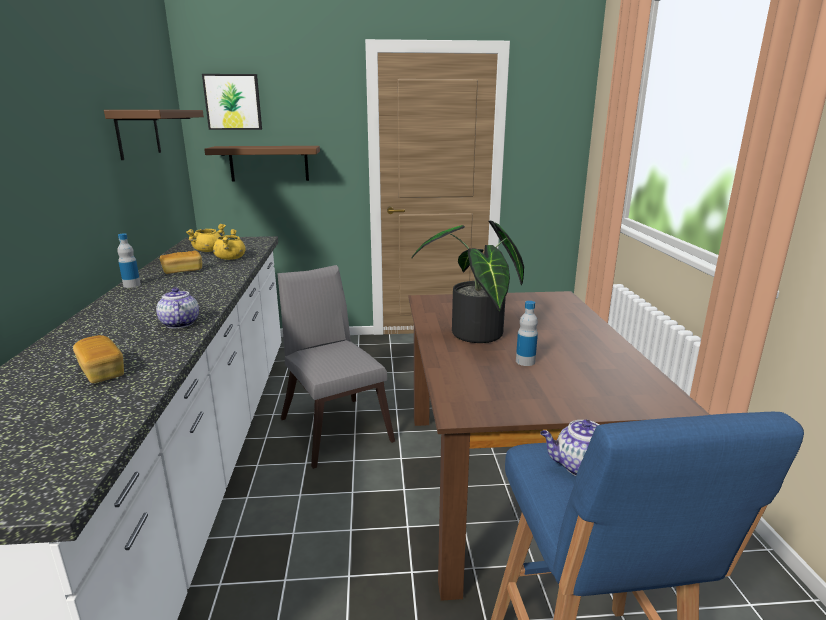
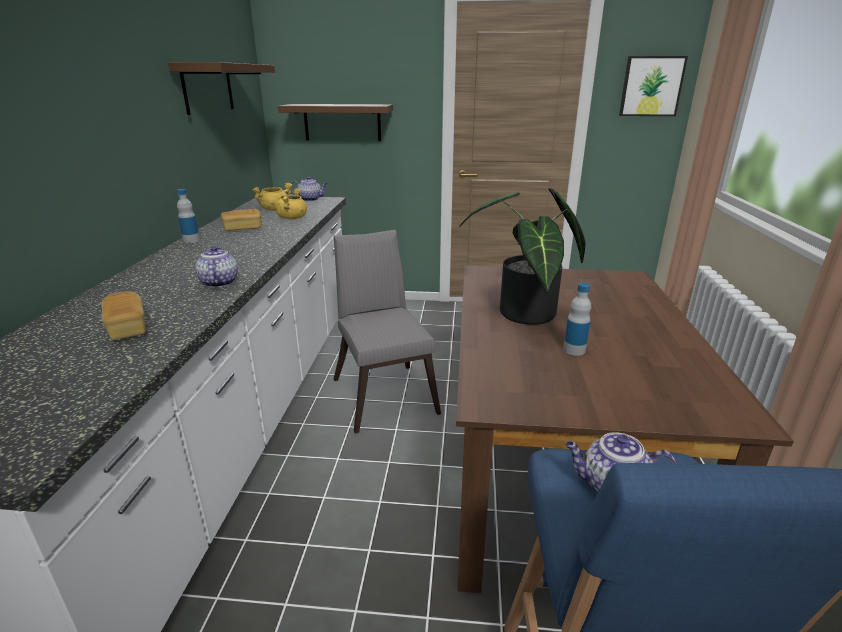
camera: 10 degrees right, 5 degrees up
(233, 102) = (308, 58): picture -> picture (651, 86)
(242, 239) = (310, 199): none -> teapot

